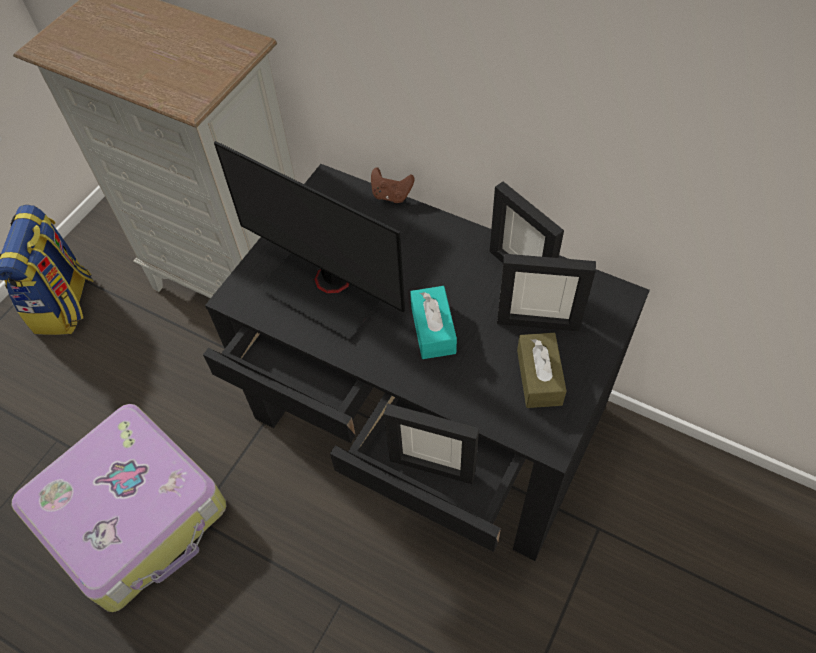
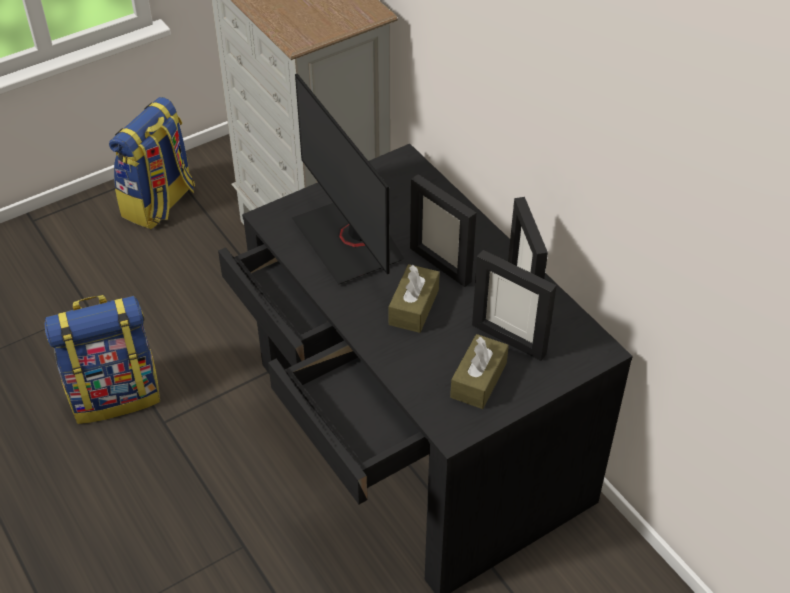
camera: 25 degrees right, 10 degrees down
(133, 514) = (115, 394): suitcase -> backpack
(391, 195) = (453, 191): brown game controller -> none
(432, 465) = (351, 417): picture frame -> picture frame (441, 264)
(433, 329) = (414, 307): turquoise tissue box -> brown tissue box

